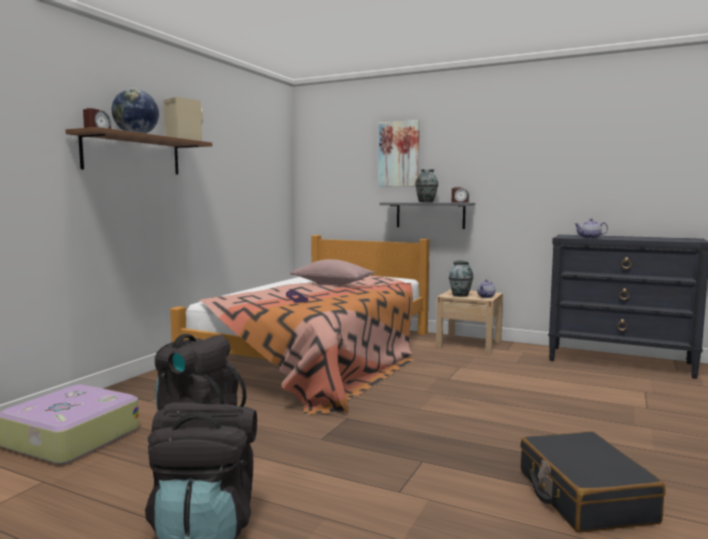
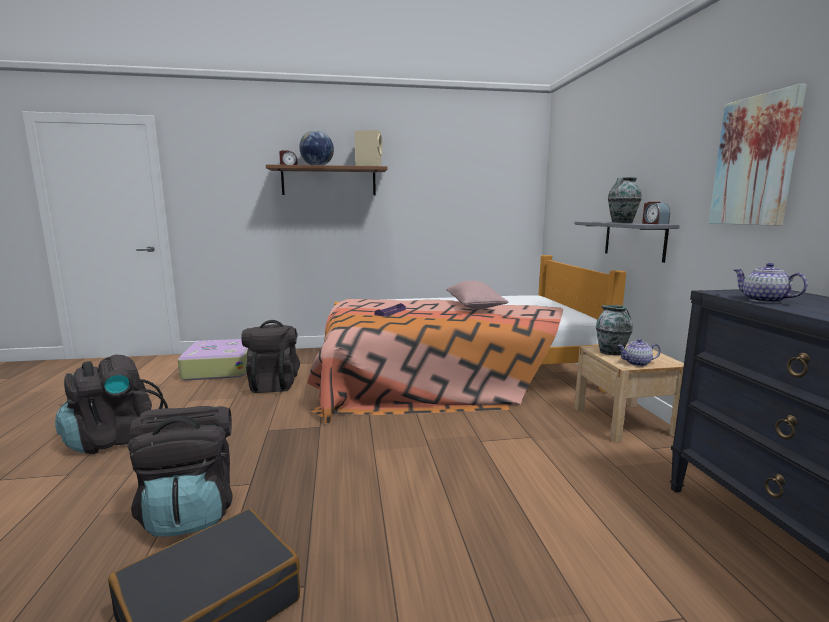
camera: 55 degrees right, 5 degrees up
(399, 154) = (615, 159): picture -> picture (755, 161)
(444, 491) = (191, 511): none -> black backpack

